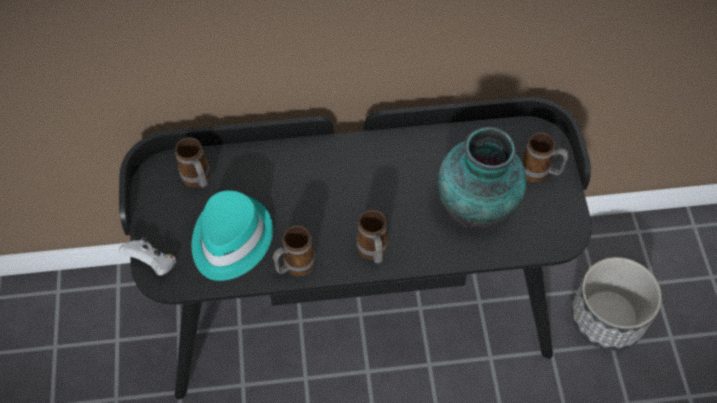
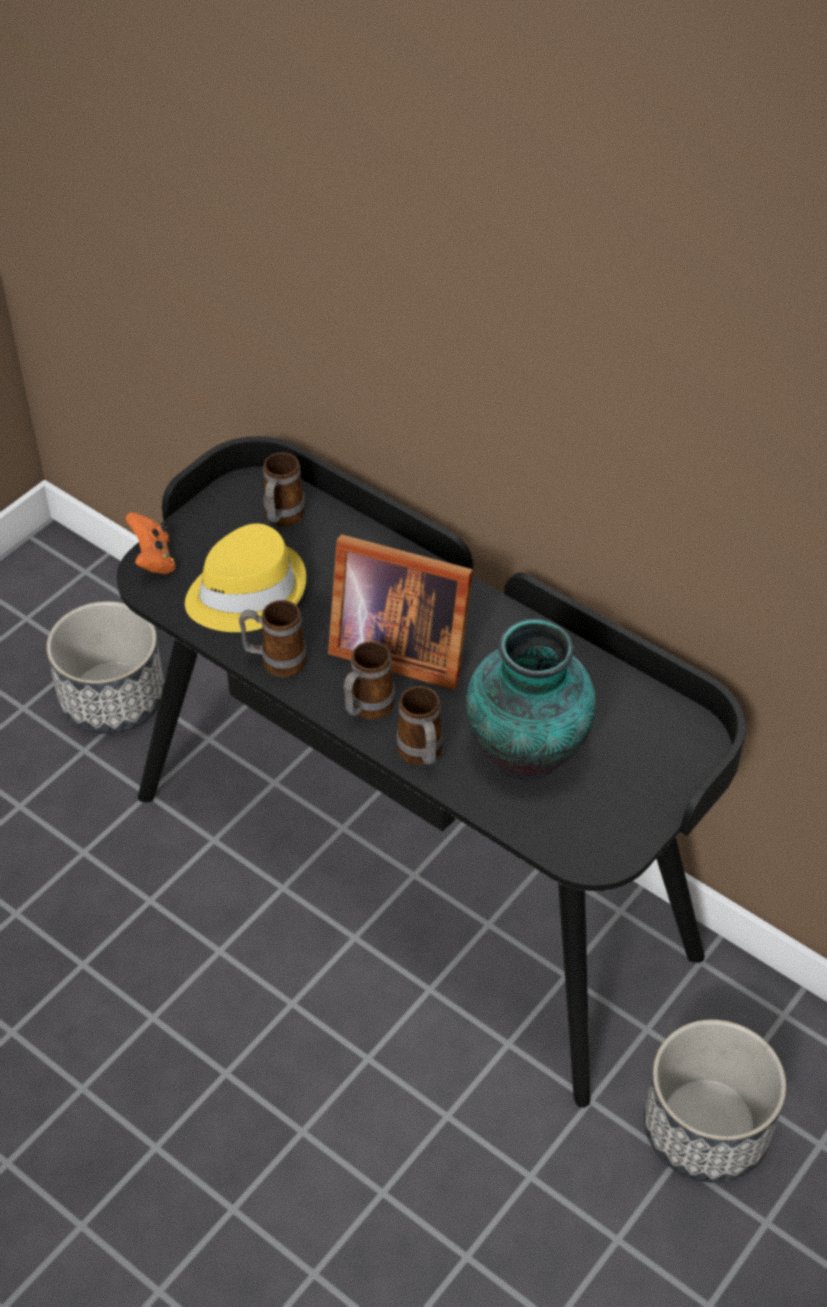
camera: 45 degrees right, 10 degrees down
(99, 357) = (112, 699): none -> planter
(153, 263) = (153, 559): white game controller -> orange game controller
(230, 239) = (246, 592): turquoise hat -> yellow hat
(347, 205) = (397, 647): none -> picture frame
(539, 173) = (646, 775): mug -> mug (421, 756)

